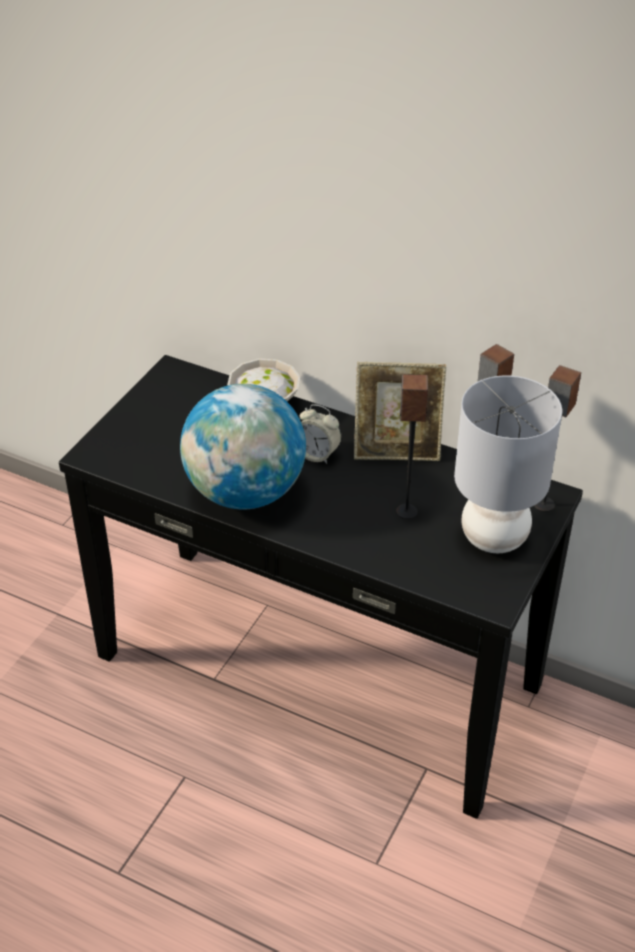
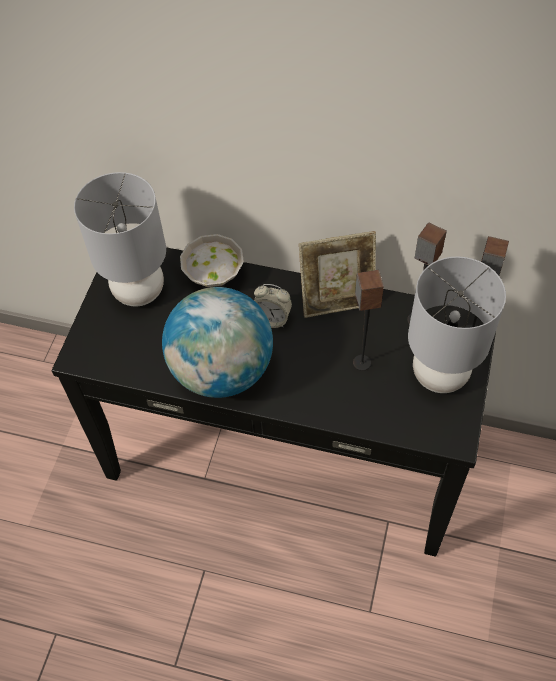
camera: 10 degrees left, 15 degrees up
(178, 407) = (139, 291): none -> grey table lamp

